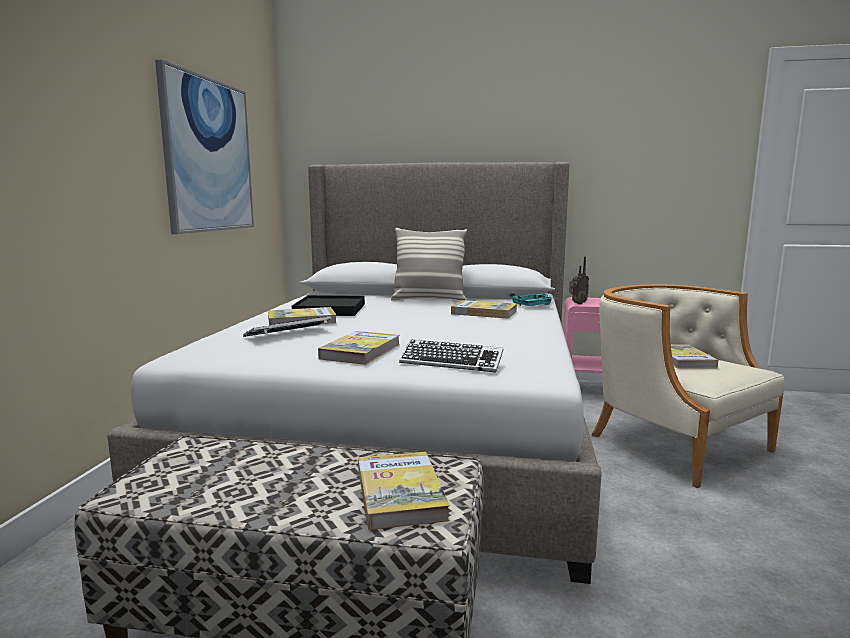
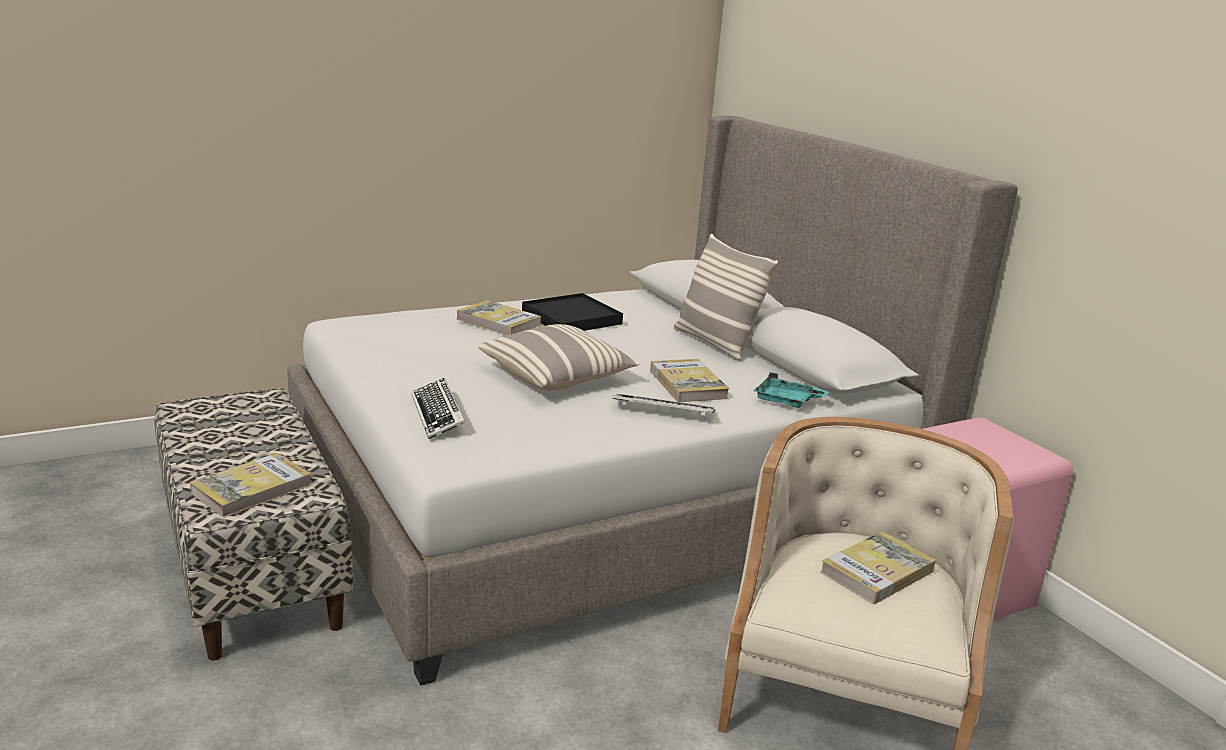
camera: 50 degrees right, 10 degrees up
(209, 156) = (546, 106): picture -> none
(289, 333) = (442, 331): keyboard -> keyboard (663, 412)
(361, 351) = (431, 373): book -> none
(424, 330) = (557, 376): none -> pillow
(577, 303) = (937, 429): radio -> none

